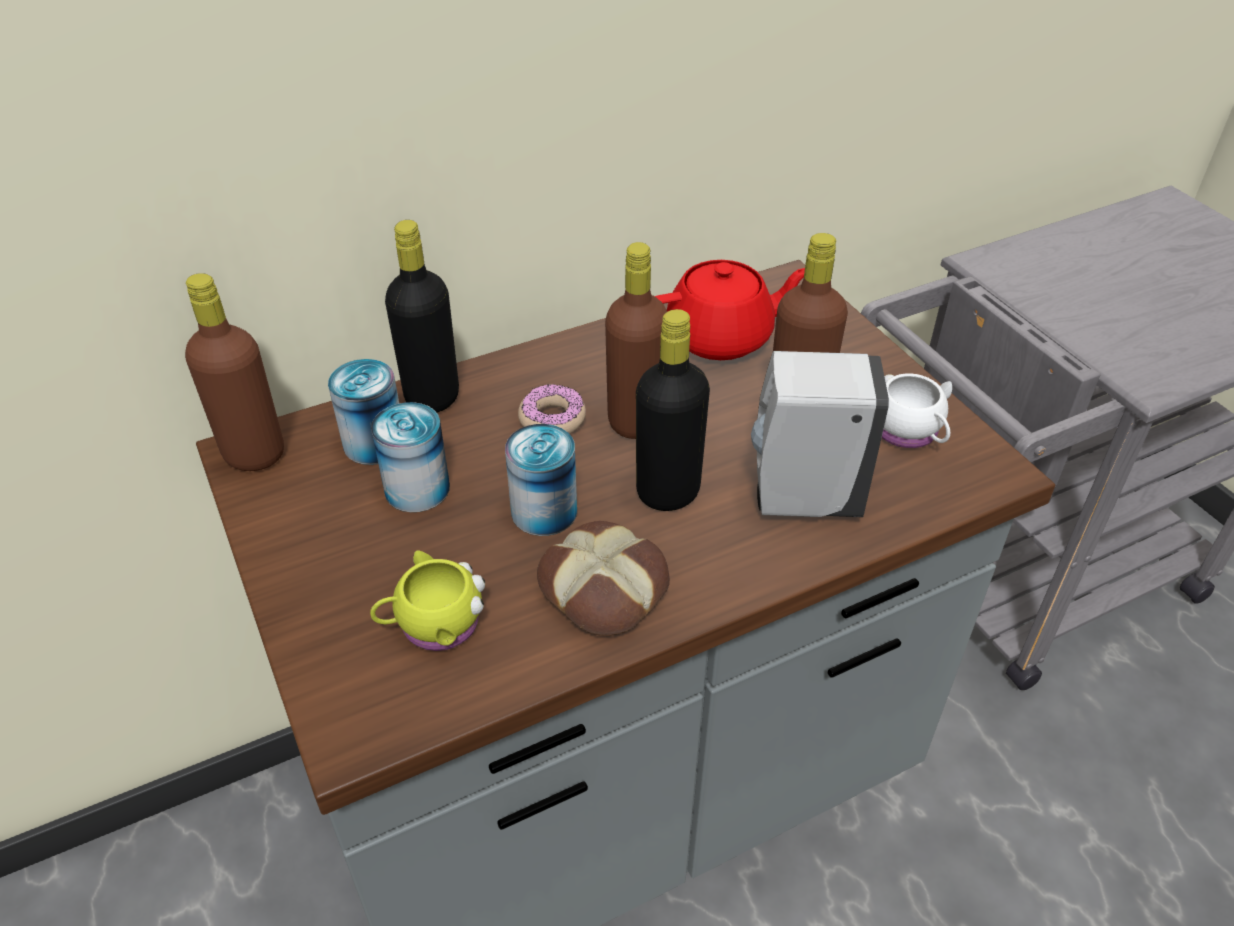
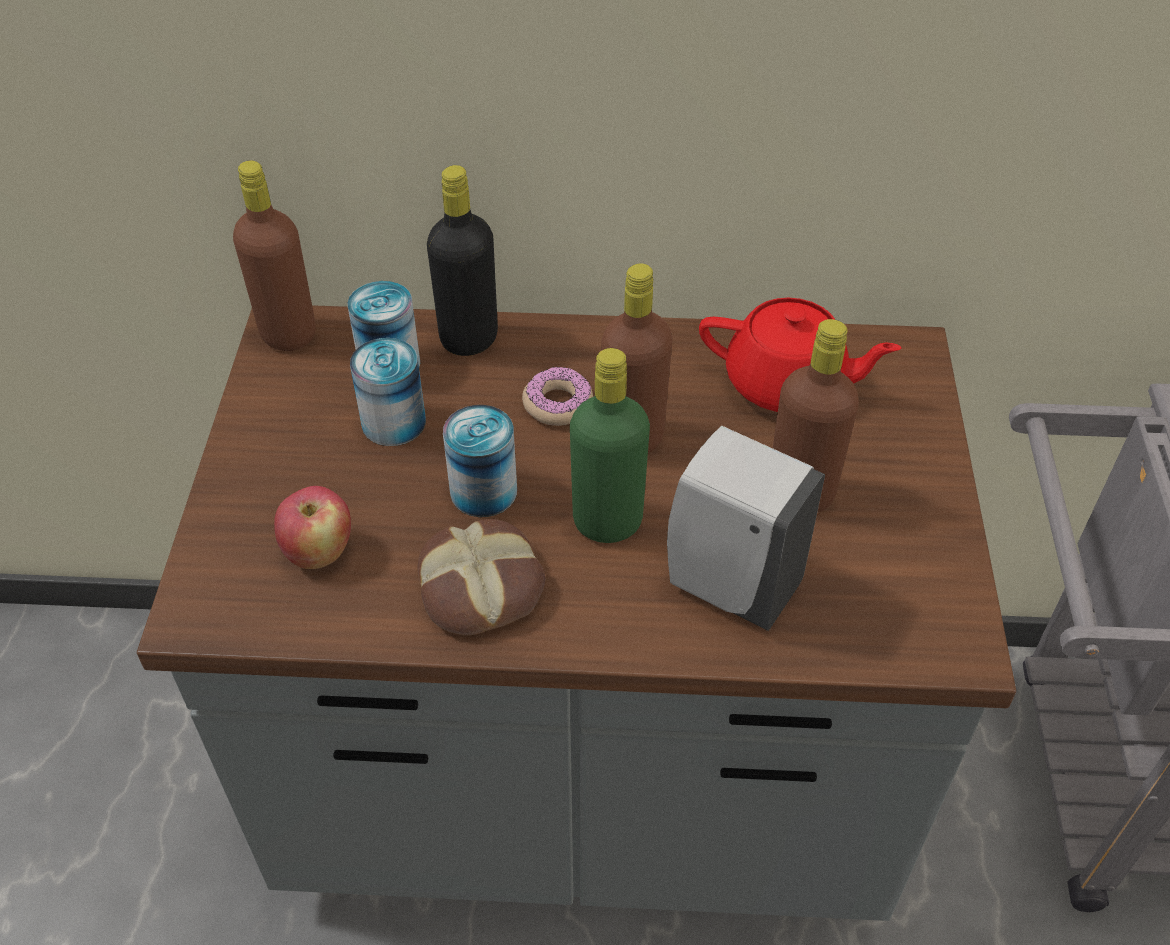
camera: 30 degrees right, 5 degrees up
(433, 624) = (319, 552): yellow mug -> apple
(668, 492) = (607, 521): black bottle -> green bottle
(909, 433) = (899, 566): white mug -> none

